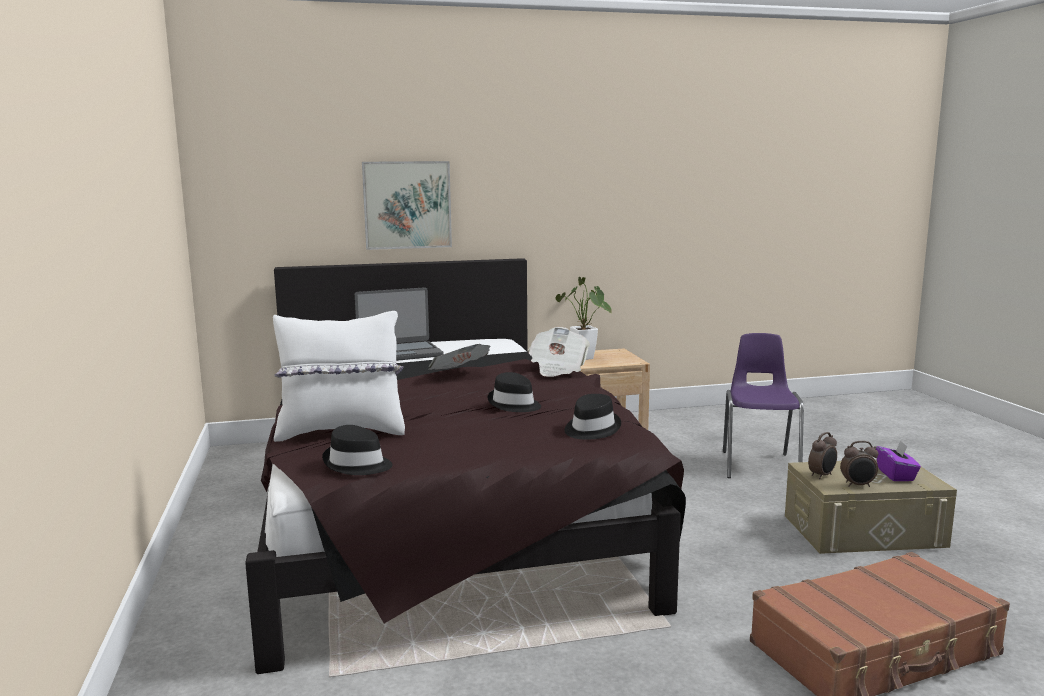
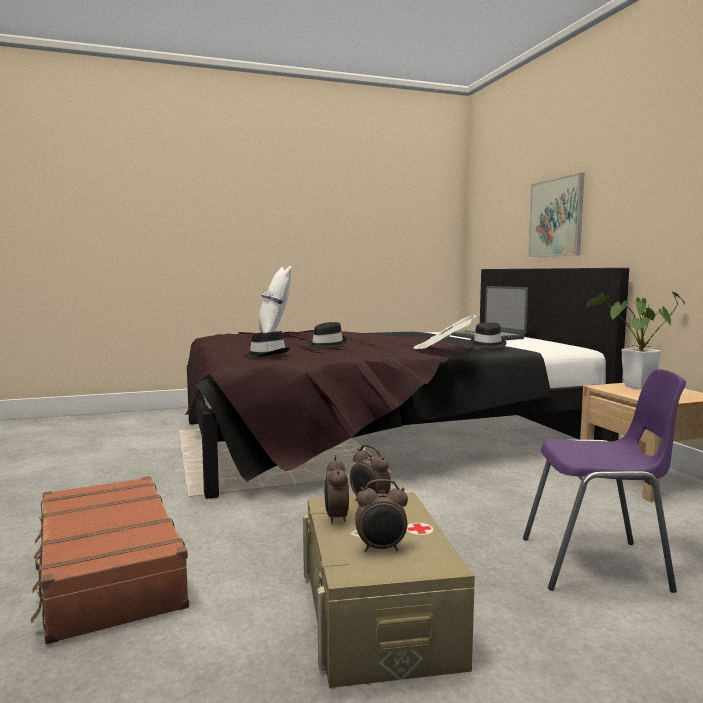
camera: 85 degrees right, 5 degrees down
(357, 464) = (218, 337): black hat -> black hat (487, 344)
(459, 375) = (410, 339): newspaper -> none
(896, 475) = (381, 549): purple tissue box -> alarm clock

